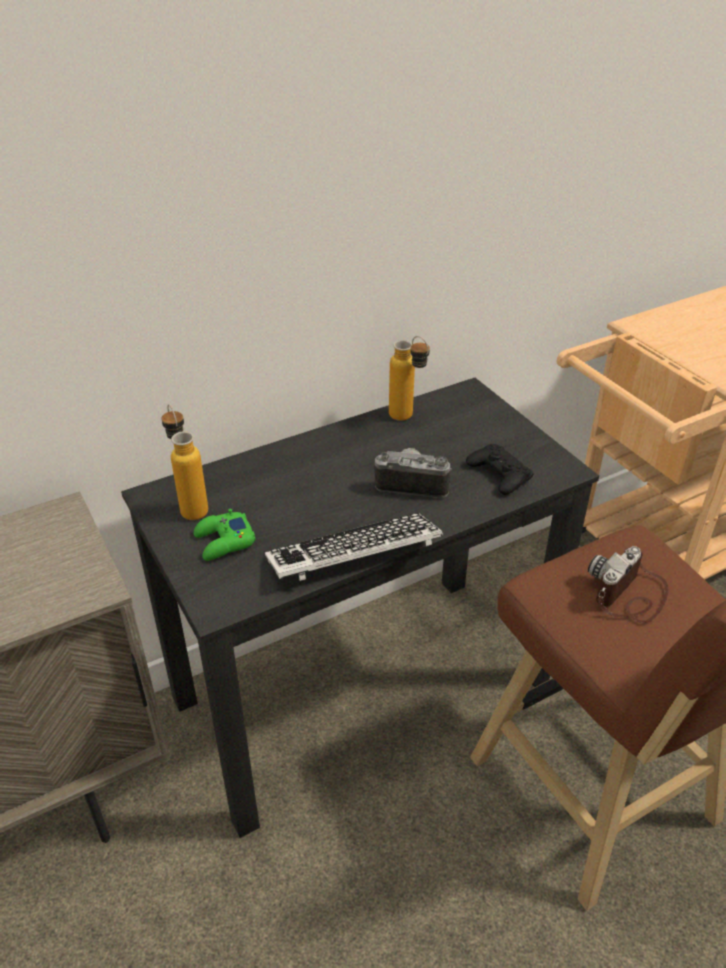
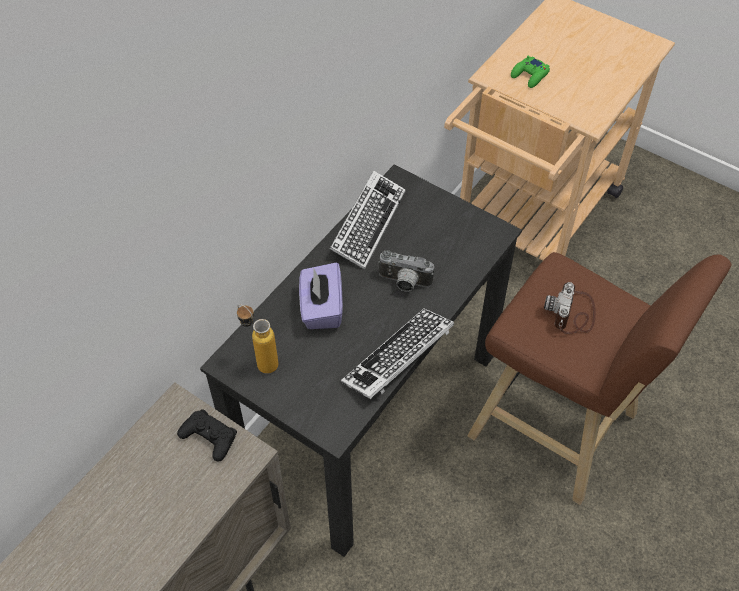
camera: 25 degrees left, 15 degrees up
(224, 542) = (305, 381): green game controller -> green game controller (530, 75)
(297, 479) = (321, 308): none -> purple tissue box
(407, 419) = (367, 224): bottle -> keyboard
(412, 484) = (404, 283): camera -> camera turned 150 degrees counterclockwise
(499, 474) = (457, 253): black game controller -> black game controller (209, 437)

